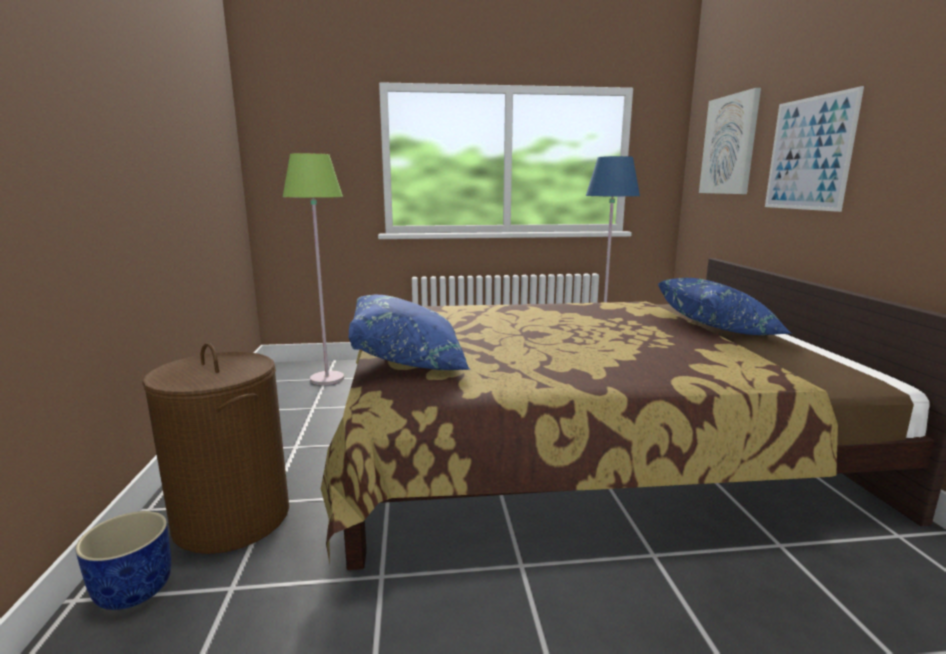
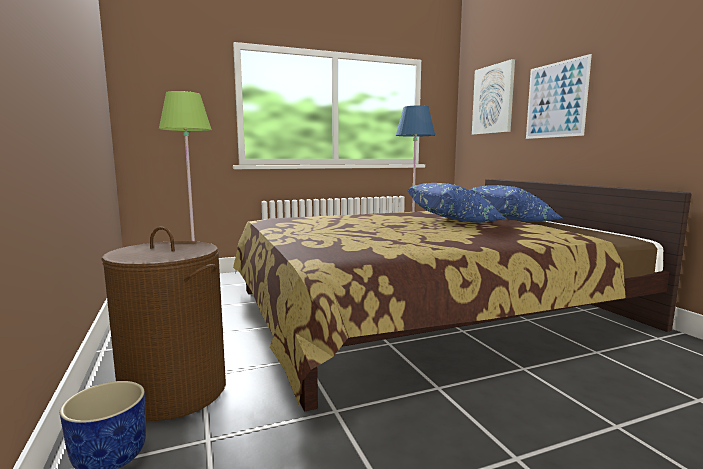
camera: 15 degrees left, 5 degrees down
(409, 360) = (319, 242): blue pillow -> blue pillow (454, 221)

